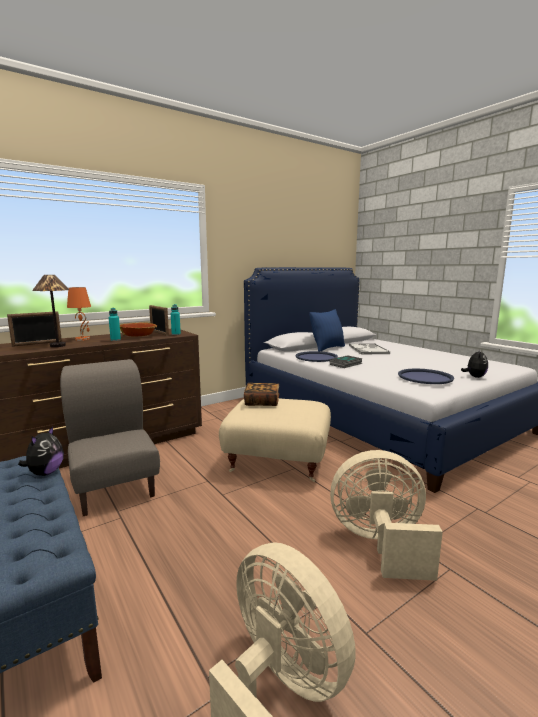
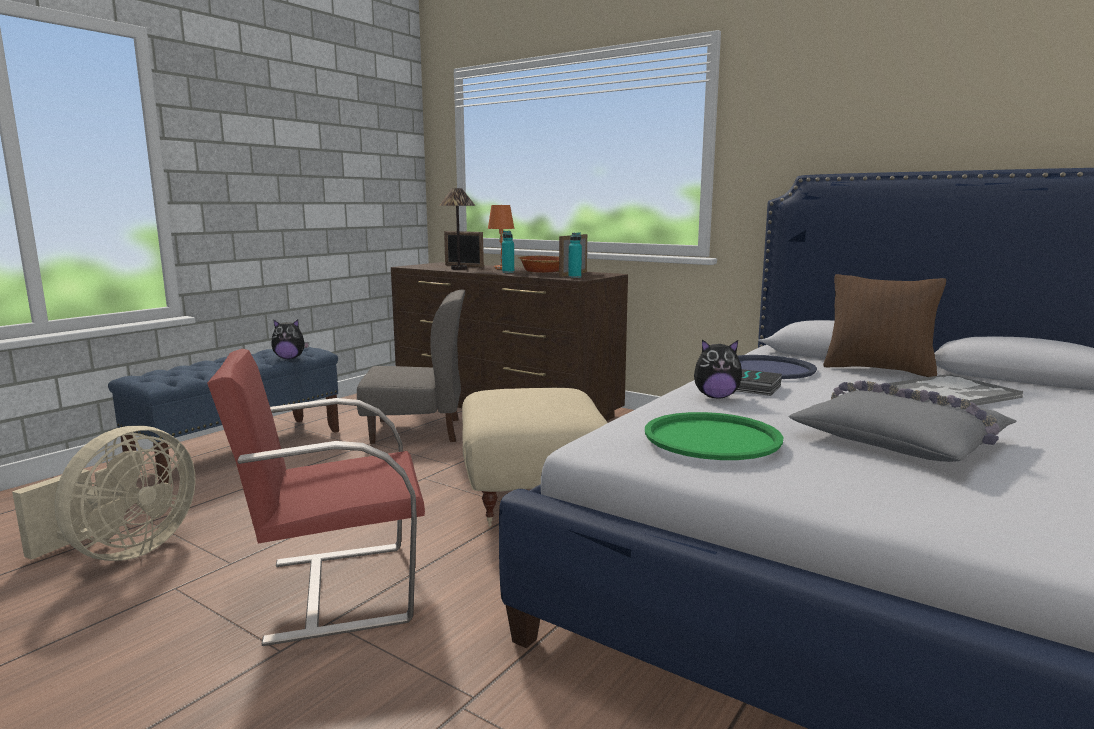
camera: 70 degrees right, 0 degrees up
(115, 487) = (417, 431): grey chair -> grey chair turned 45 degrees clockwise
(262, 402) = (540, 391): book -> none
(327, 348) = (878, 369): blue pillow -> brown pillow
(380, 544) = (335, 590): beige fan -> red chair
(419, 362) = (901, 440): none -> grey pillow
(425, 377) = (712, 438): blue tray -> green tray
(474, 377) = (832, 494): plush toy -> plush toy (716, 397)

